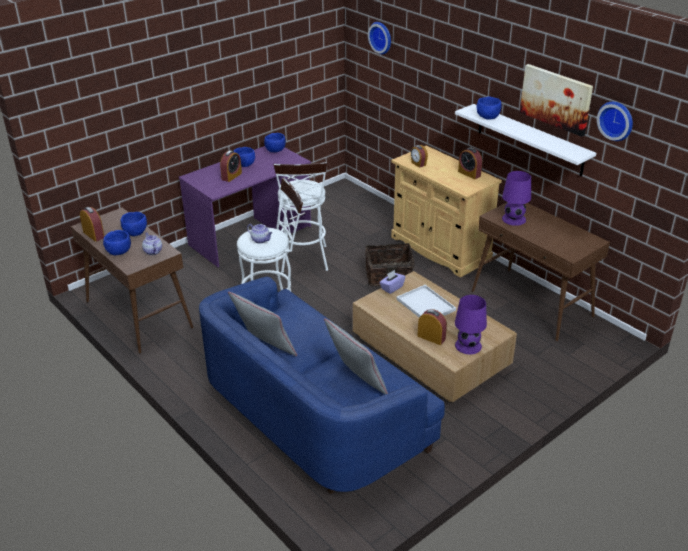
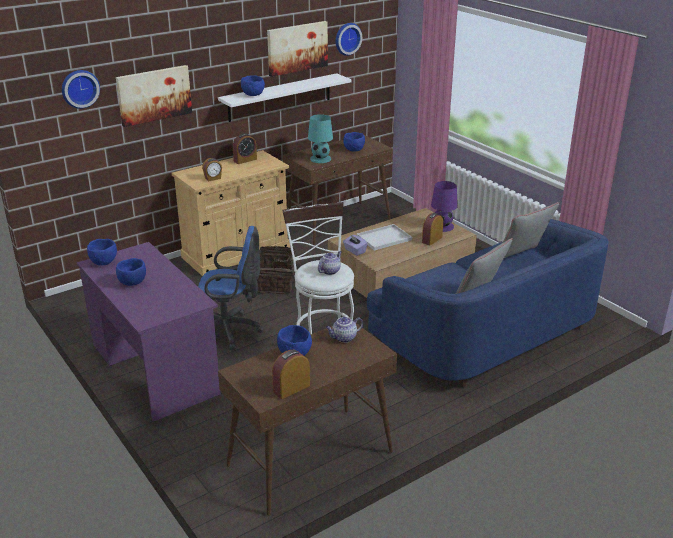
camera: 85 degrees left, 5 degrees down
(119, 252) = (341, 363): blue bowl -> blue bowl (353, 149)
(231, 176) = (160, 291): alarm clock -> none
(304, 261) = (230, 331): white stool -> blue office chair
(427, 71) = (154, 95): none -> picture
(513, 219) = (320, 159): purple table lamp -> turquoise table lamp

